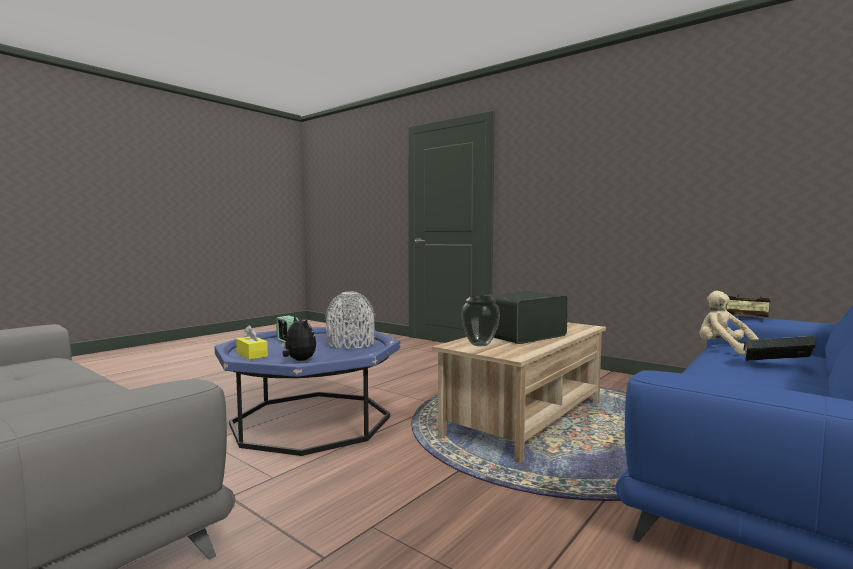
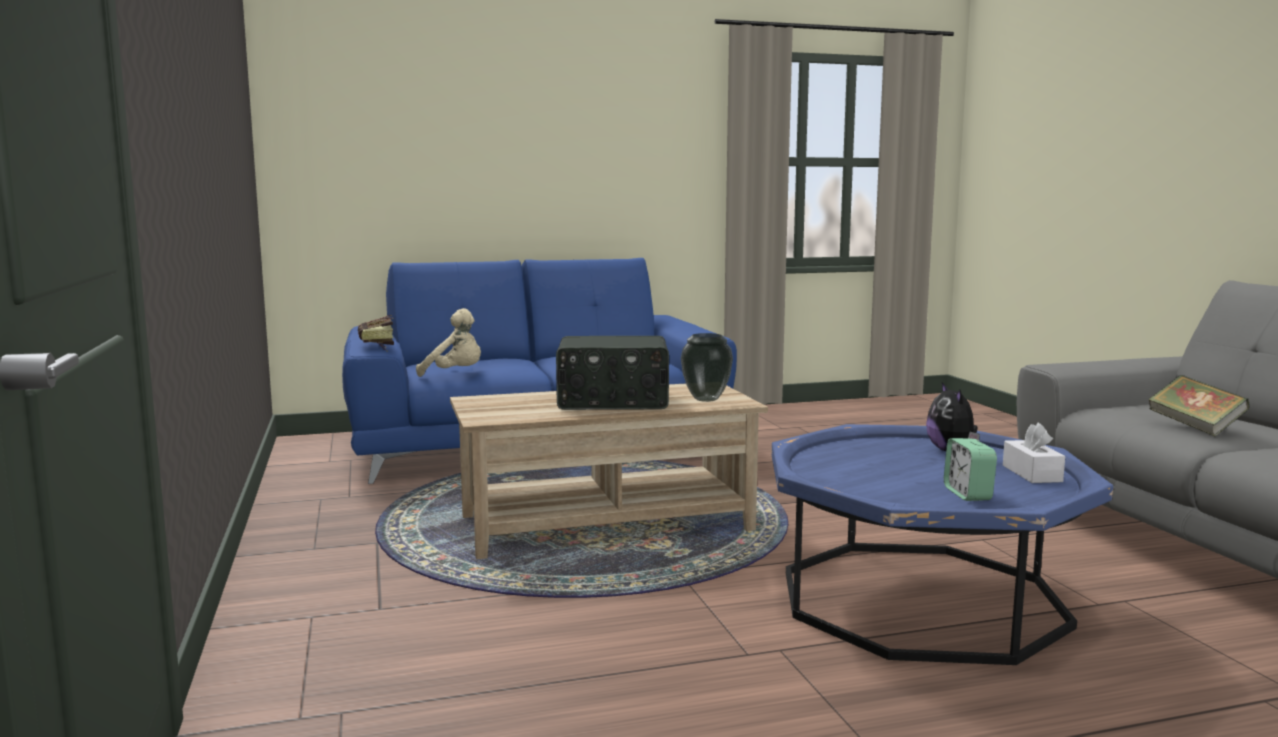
camera: 145 degrees left, 5 degrees up
(252, 354) = (1032, 473): yellow tissue box -> white tissue box
(350, 344) = (849, 468): grey vase -> none
(724, 349) = (455, 374): beige plush toy -> beige plush toy turned 75 degrees counterclockwise
(775, 366) = (509, 361): book -> book (1195, 427)

